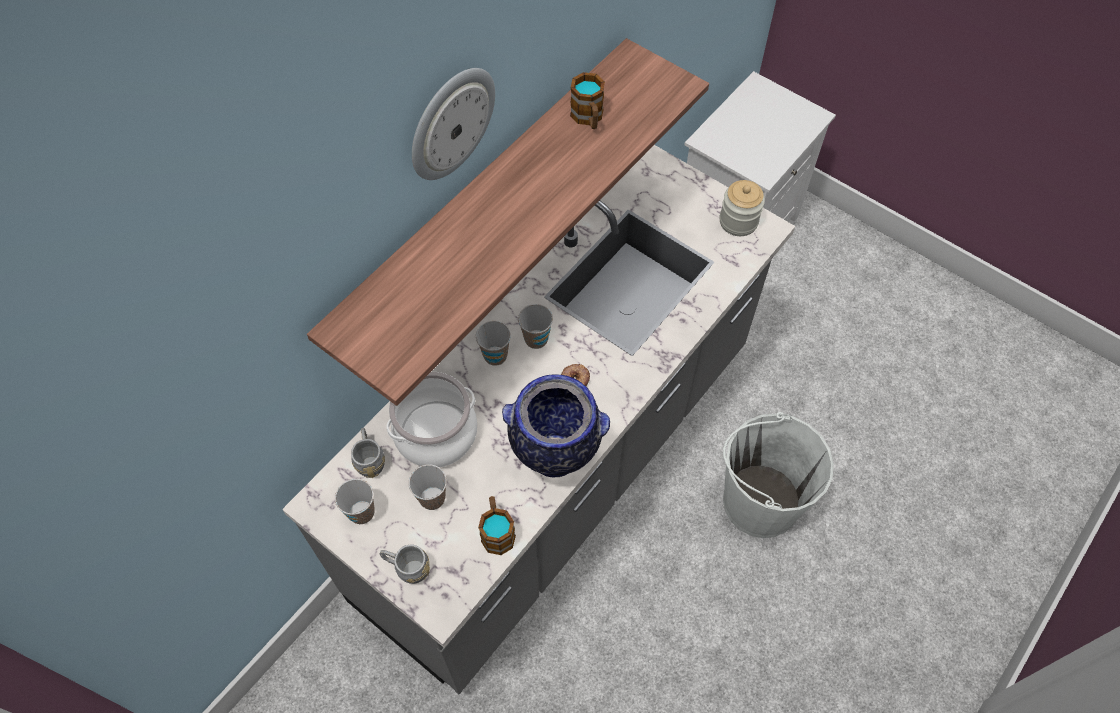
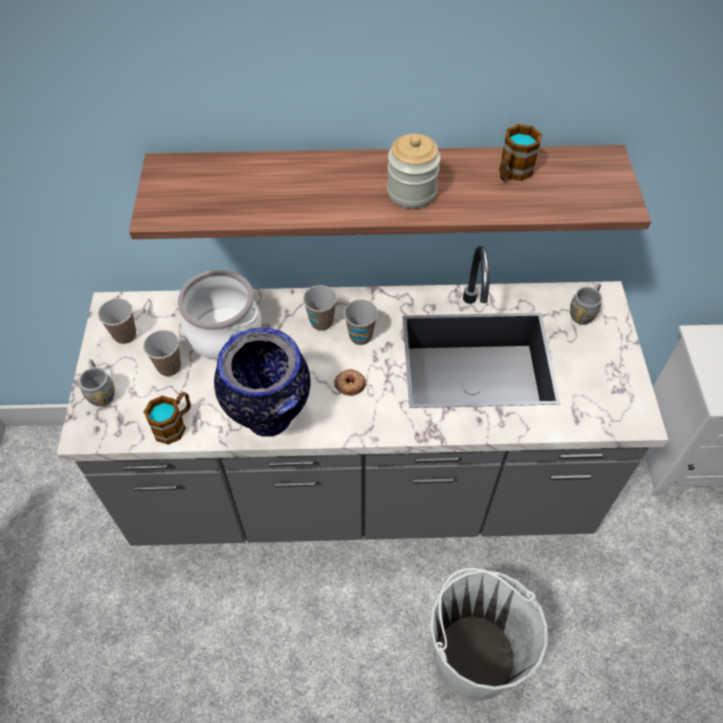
camera: 50 degrees right, 5 degrees down
(370, 459) = (170, 311): grey mug -> grey mug (584, 312)
(450, 123) = (353, 64): wall clock -> none
(738, 221) = (620, 394): jar -> jar (411, 192)

